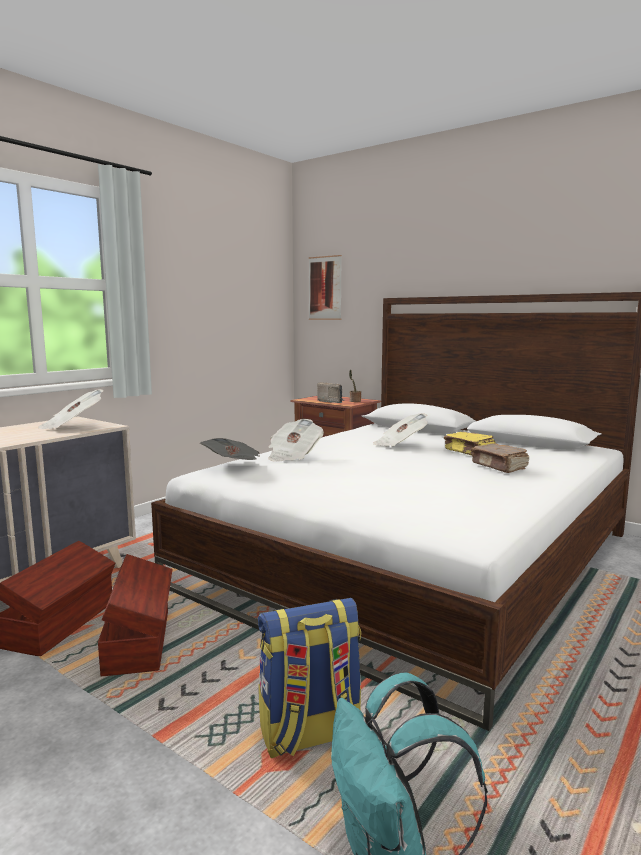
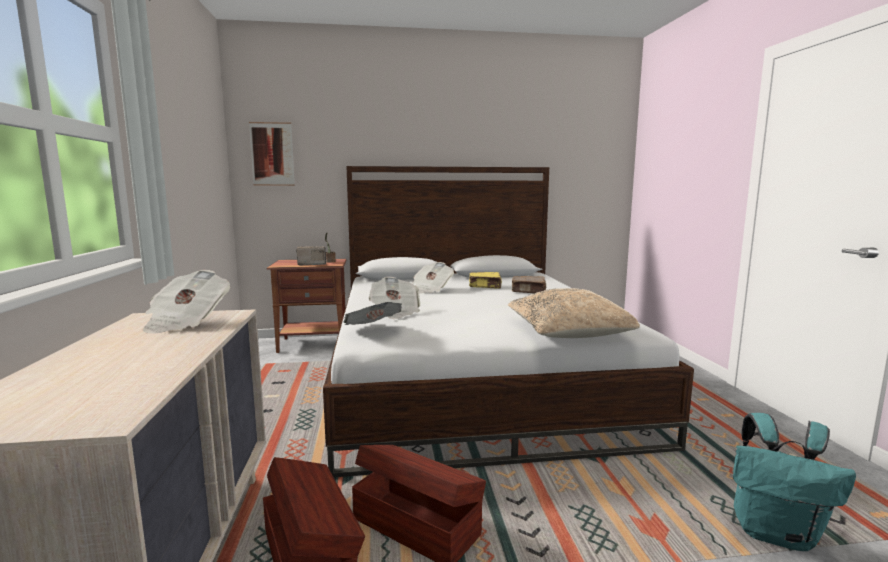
camera: 45 degrees left, 0 degrees up
(309, 734) = (636, 505): backpack -> none
(394, 512) = (569, 330): none -> beige pillow

